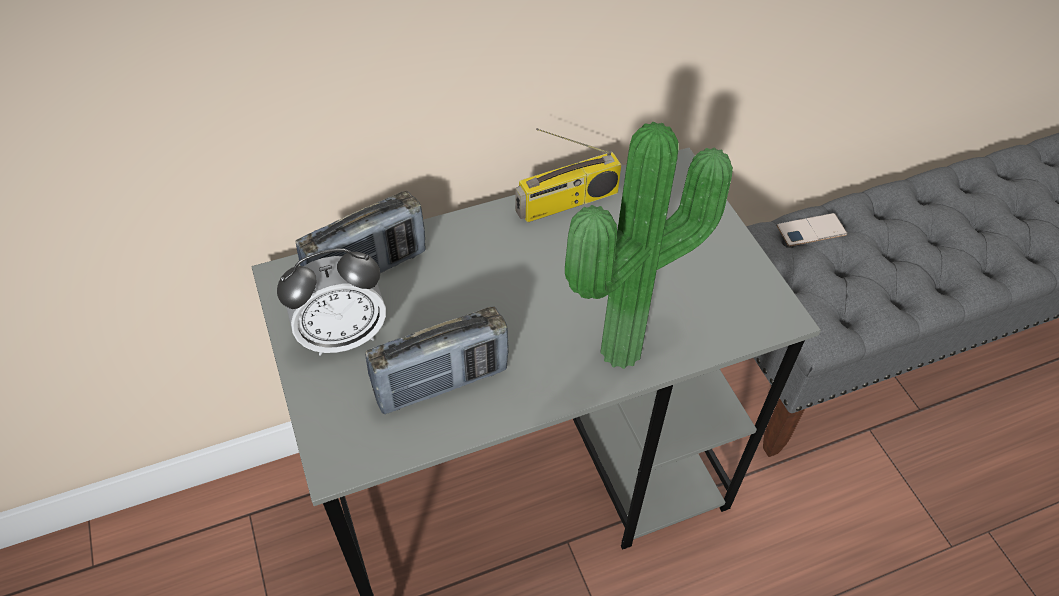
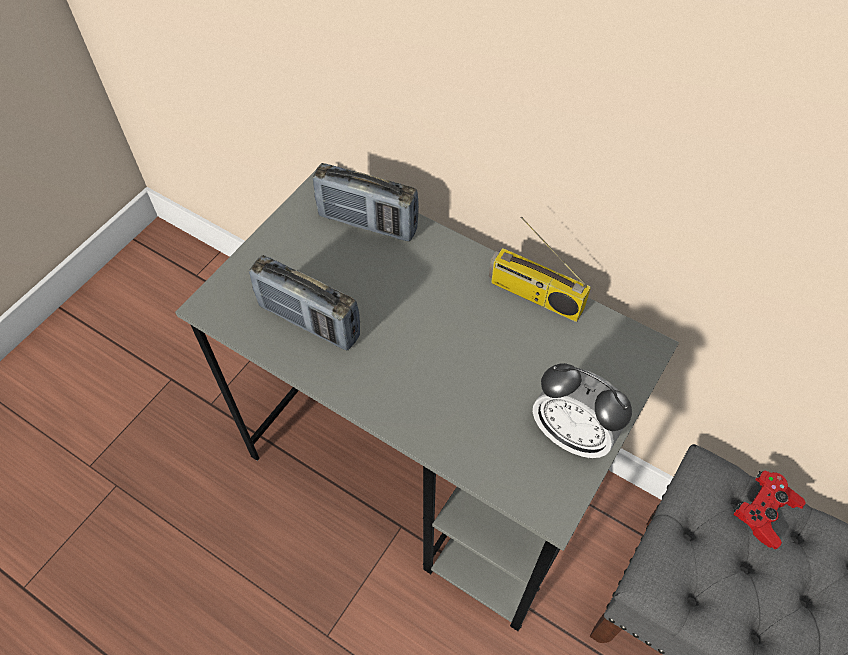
camera: 55 degrees right, 5 degrees up
(343, 335) = (305, 245): alarm clock -> alarm clock (572, 434)
(627, 356) = (421, 419): potted plant -> none
(811, 230) = (764, 512): phone -> red game controller

